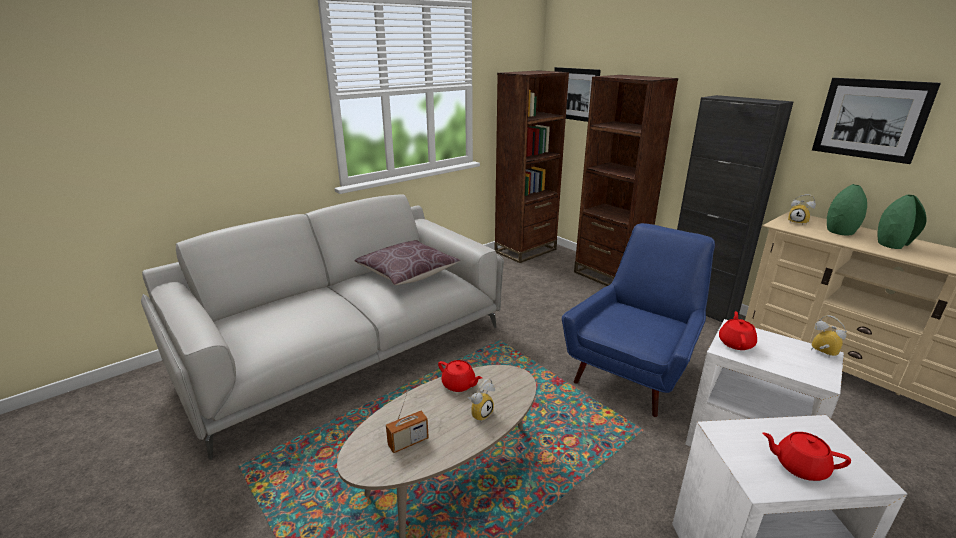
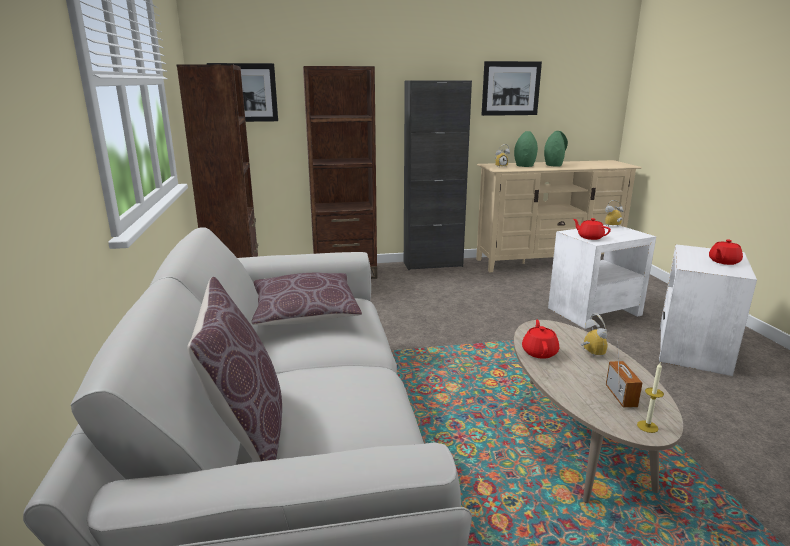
camera: 60 degrees left, 5 degrees down
(265, 304) = (246, 431): none -> brown pillow
(365, 463) = (647, 426): none -> candle
(459, 385) = (539, 352): red teapot -> red teapot turned 60 degrees counterclockwise
(634, 371) = (490, 314): blue armchair -> none

